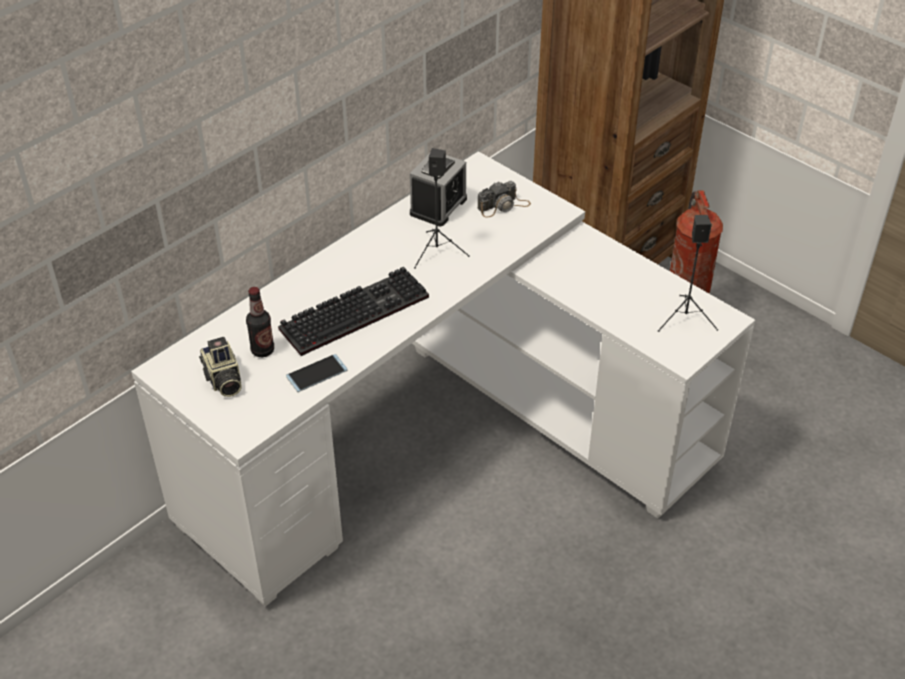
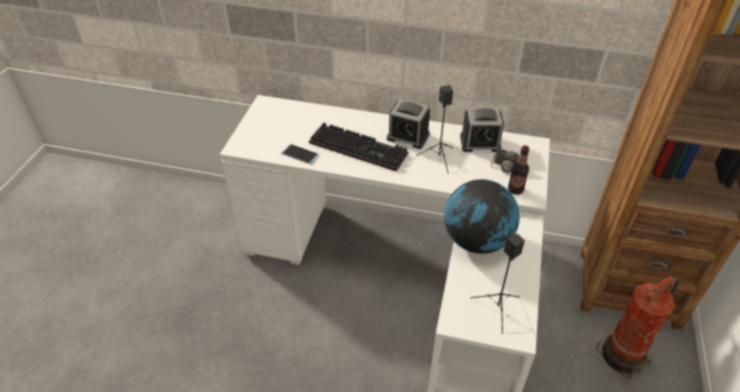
camera: 60 degrees right, 0 degrees up
(223, 380) = (271, 125): camera -> none
(262, 350) = (303, 128): bottle -> bottle (515, 190)
(372, 259) = (408, 136): none -> alarm clock
(582, 289) = (477, 241): none -> globe

